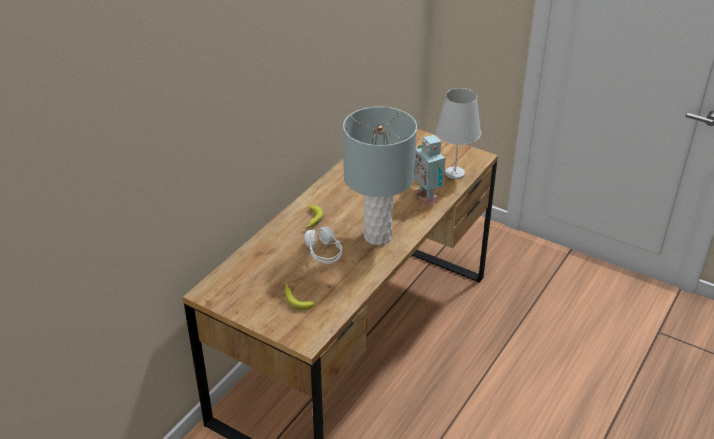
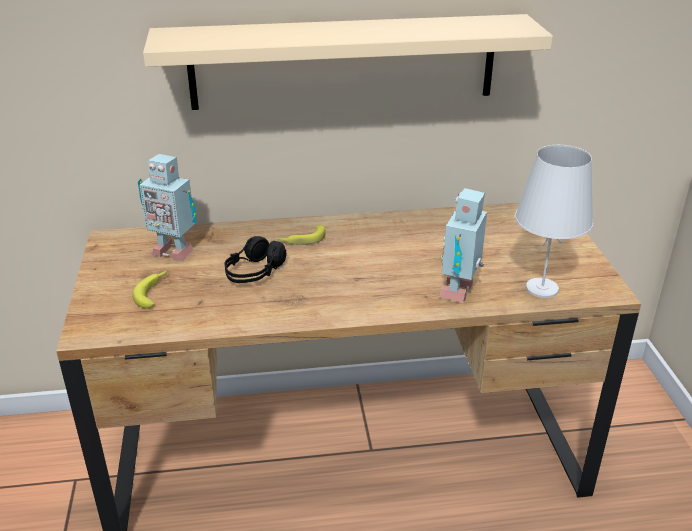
camera: 50 degrees right, 5 degrees down
(259, 272) = (173, 251): none -> toy robot
(292, 93) = (343, 62): none -> beige shelf
(324, 253) = (254, 273): white headphones -> black headphones
(378, 236) = (332, 293): grey table lamp -> none

